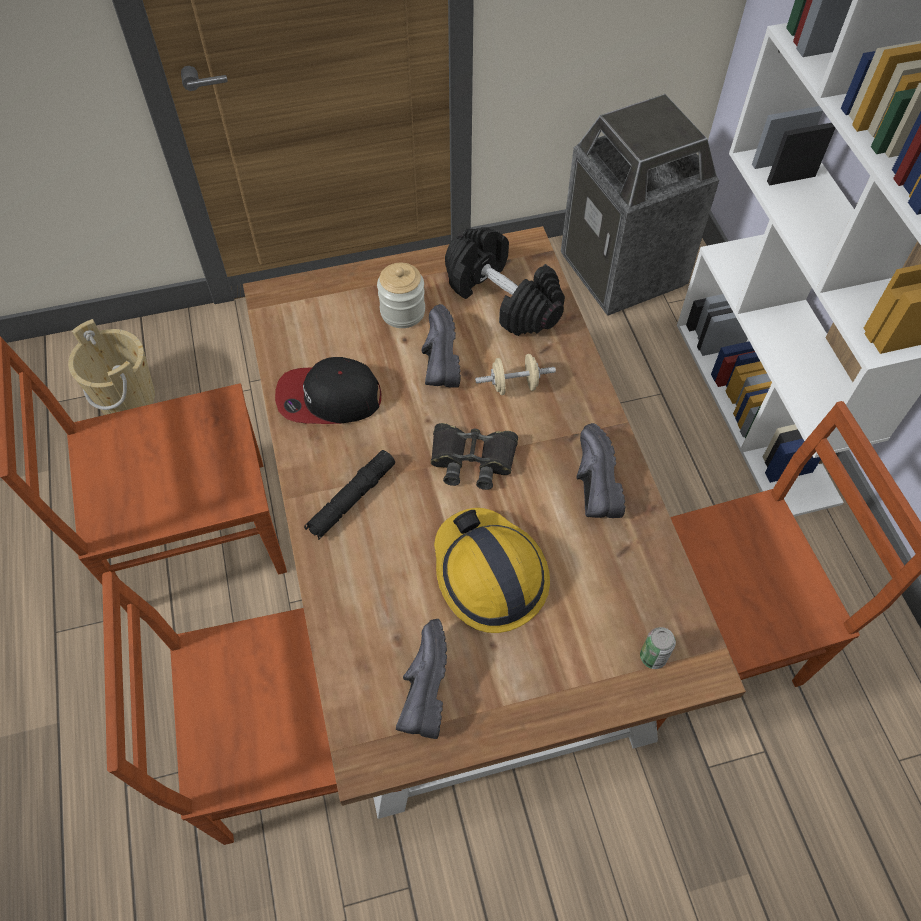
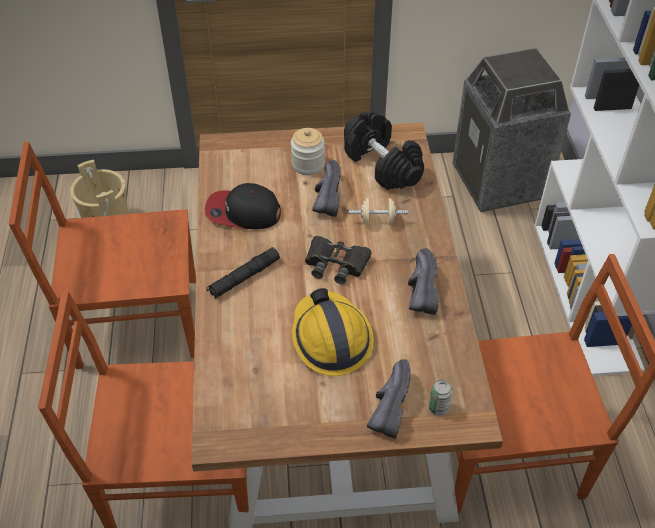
camera: 10 degrees right, 10 degrees down
(421, 685) = (265, 401): black shoe -> black shoe (387, 405)

